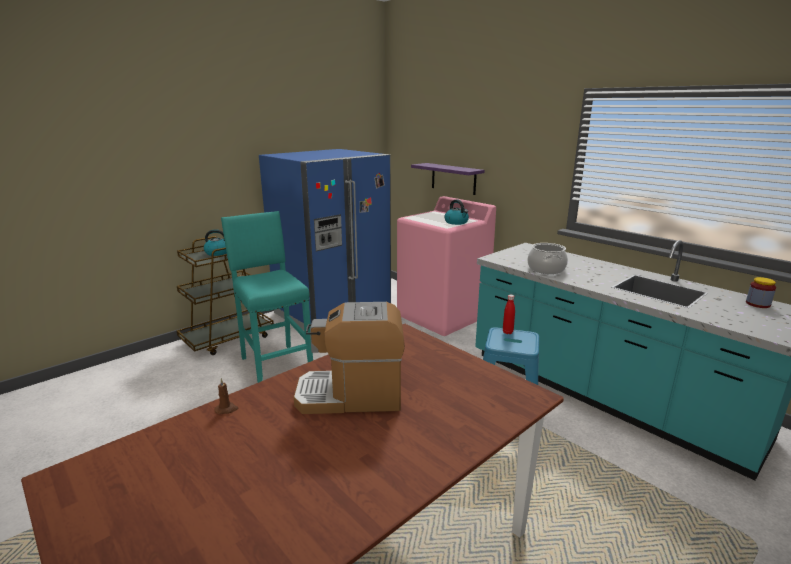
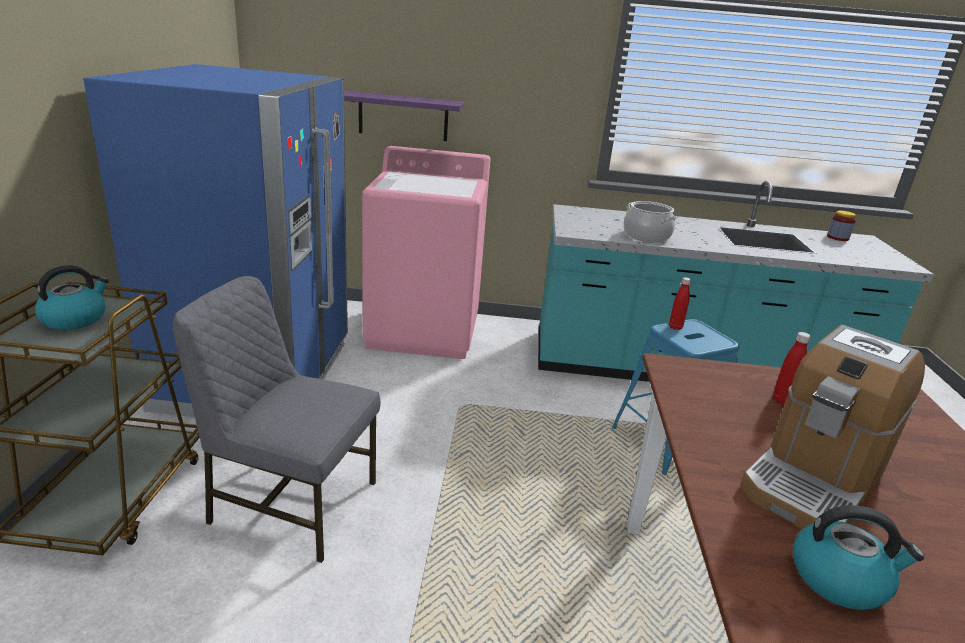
camera: 45 degrees left, 5 degrees up
(226, 409) = (769, 597): brown candle -> none
(276, 364) = (291, 502): turquoise stool -> grey chair
(427, 366) = (782, 400): none -> red bottle
(456, 222) = (460, 186): kettle -> kettle (839, 579)

